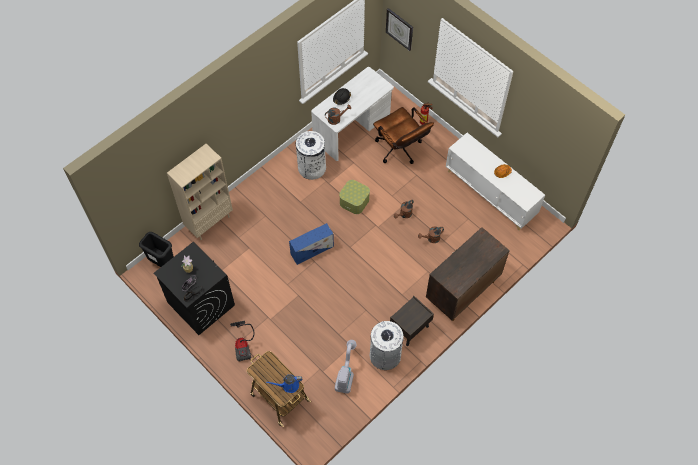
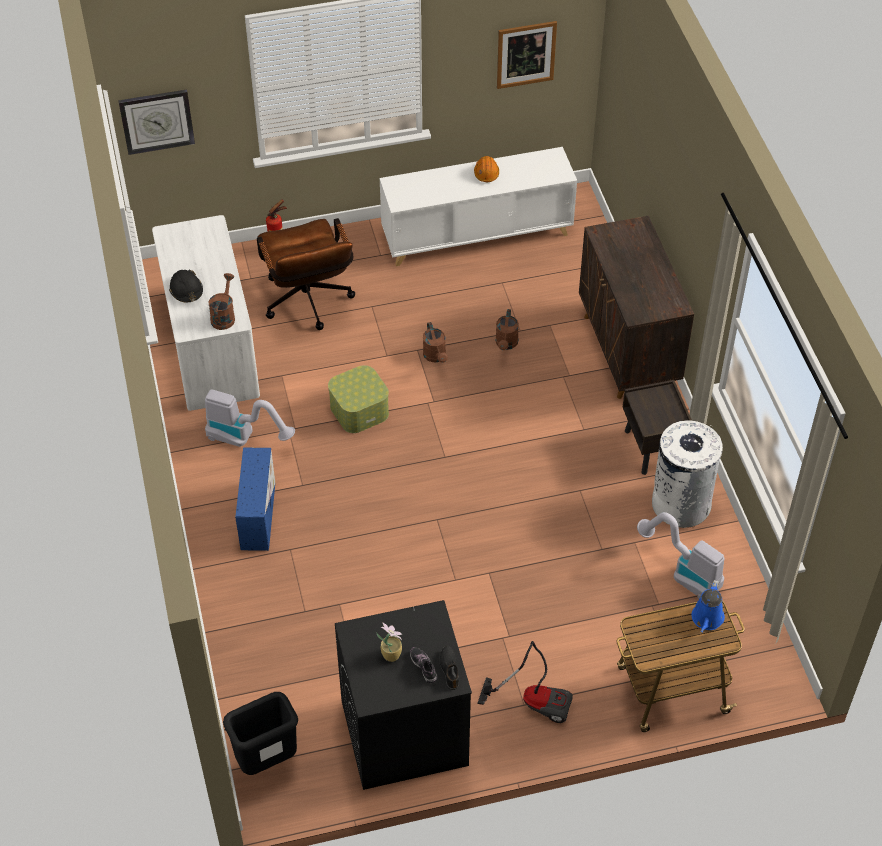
camera: 60 degrees left, 10 degrees down
(209, 222) = (238, 643): beige bookcase -> none
(311, 168) = (245, 438): white trash can -> vacuum cleaner
(312, 250) = (412, 511): blue storage box -> blue storage box (258, 514)
(400, 150) = (309, 304): brown office chair -> brown office chair turned 75 degrees clockwise
(549, 141) = (526, 54): none -> picture

